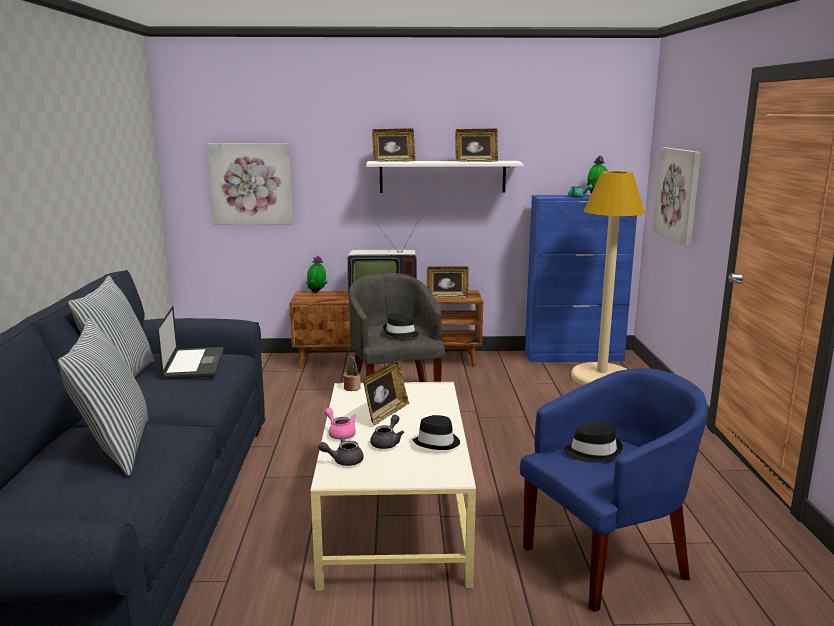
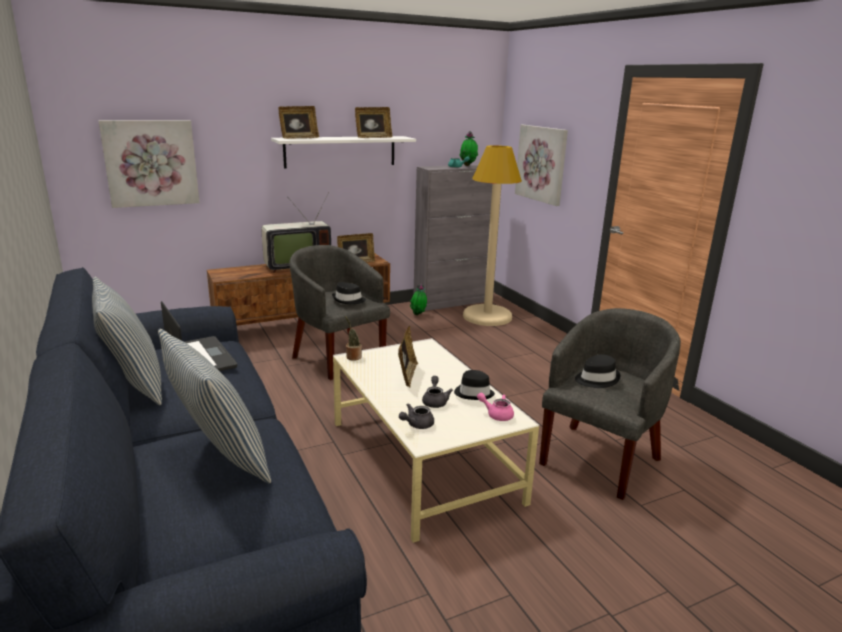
camera: 25 degrees left, 5 degrees up
(317, 293) = (230, 269): potted plant -> potted plant (418, 315)
(340, 433) = (387, 400): pink teapot -> pink teapot (496, 414)
(574, 356) = (454, 301): blue cabinet -> grey cabinet
(607, 559) = (600, 458): blue armchair -> grey armchair

